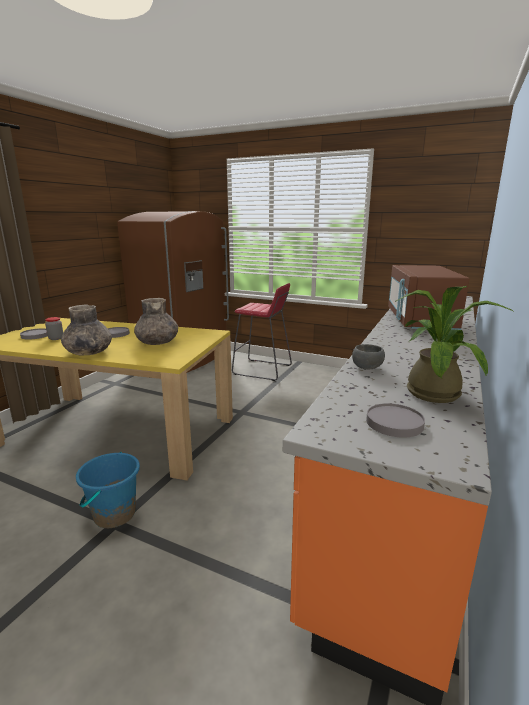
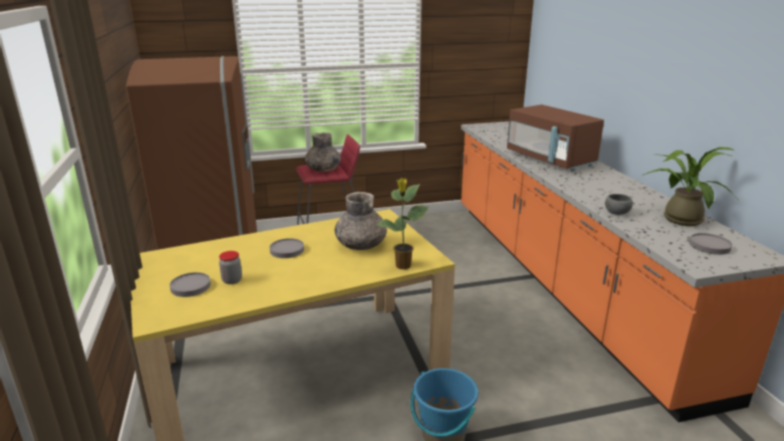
camera: 40 degrees left, 5 degrees up
(88, 352) = (326, 281): grey vase -> grey vase (323, 169)
(145, 359) = (403, 266): none -> potted plant

